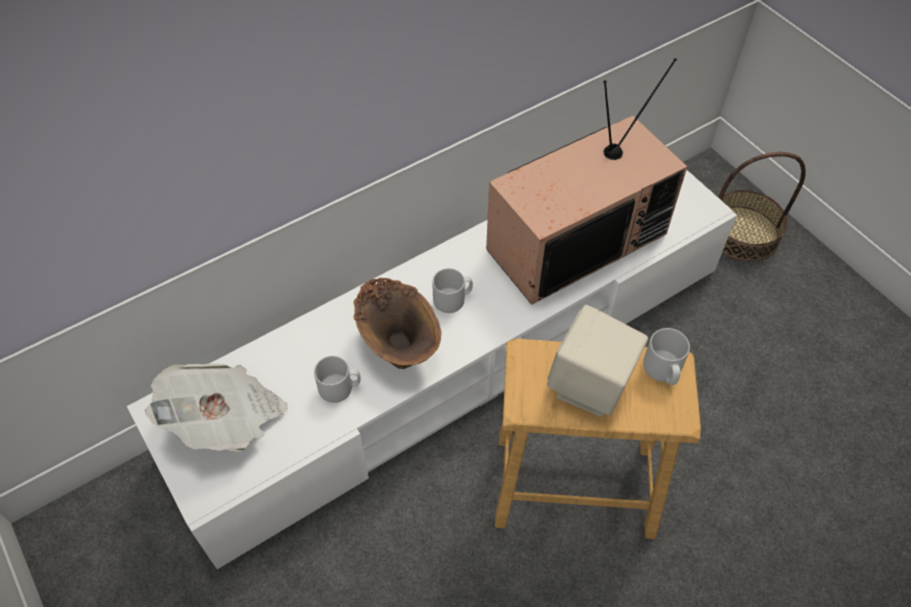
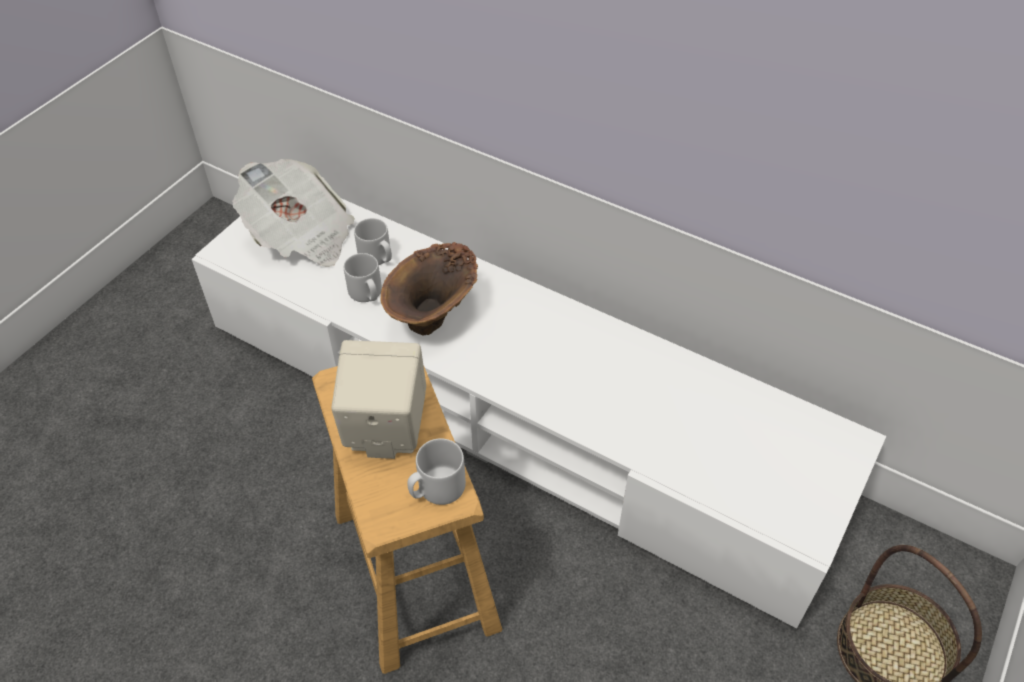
camera: 65 degrees right, 5 degrees down
(453, 299) = (514, 336): grey mug -> grey mug (377, 257)
(576, 238) = (665, 413): television -> none

